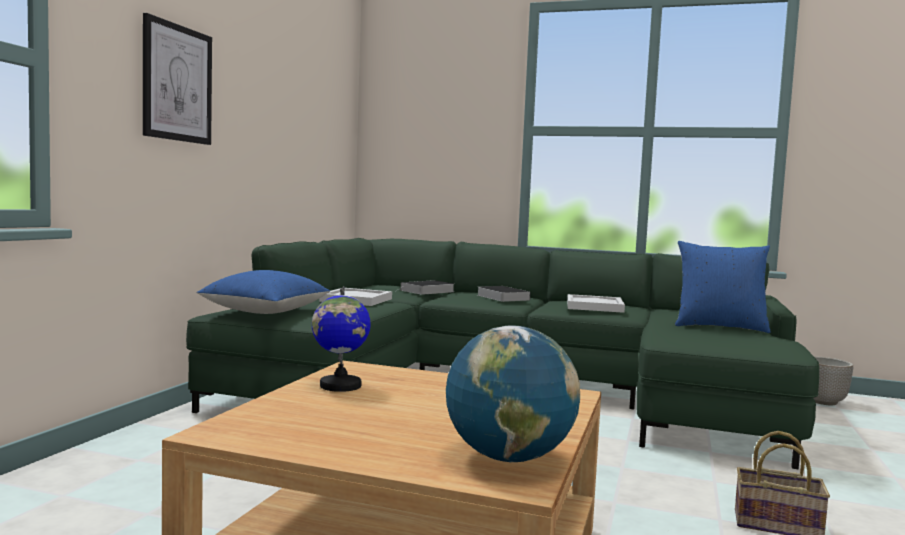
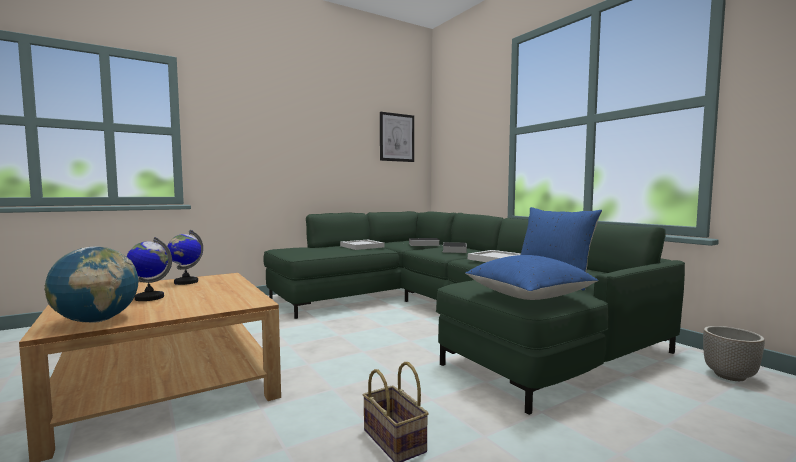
camera: 40 degrees right, 0 degrees up
(177, 83) = (264, 133): picture -> picture (396, 137)
(265, 312) = (294, 249): blue pillow -> blue pillow (528, 296)
(409, 416) = (149, 298): none -> globe

